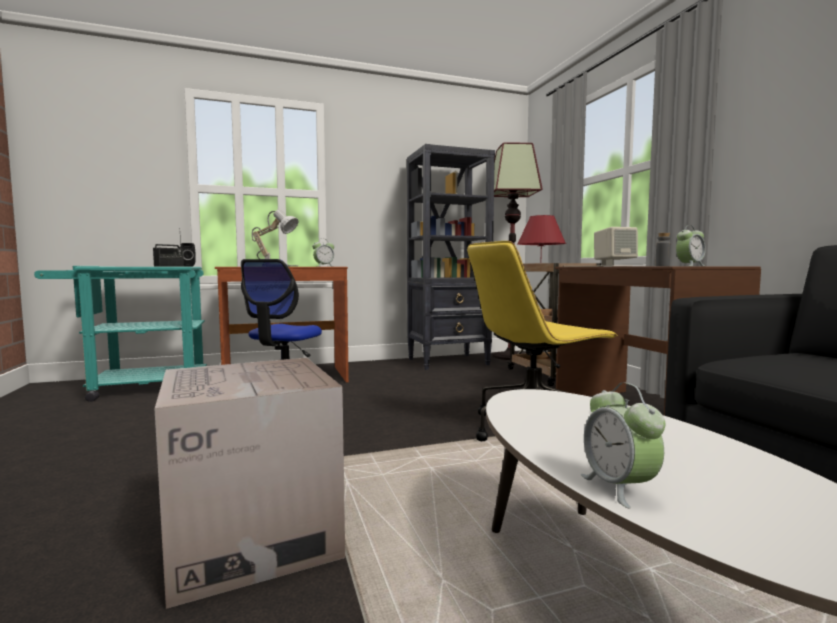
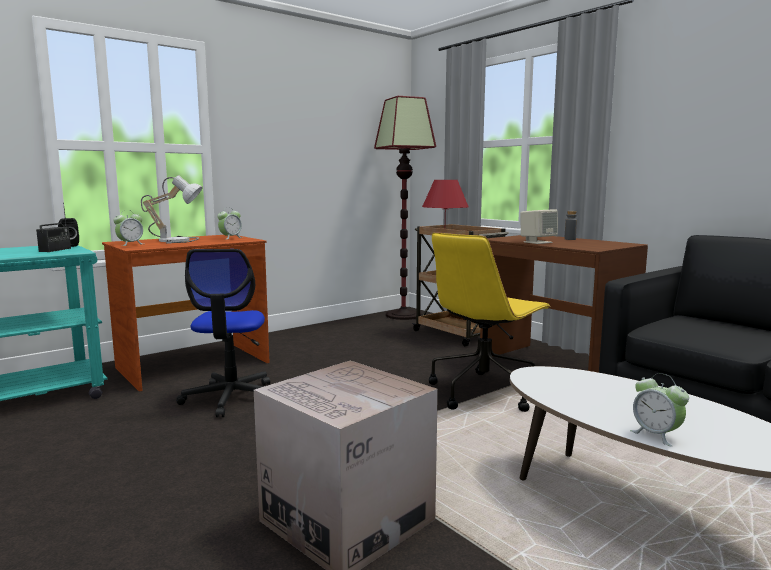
camera: 20 degrees left, 5 degrees up
(449, 362) = (349, 327): black bookcase -> none
(689, 266) = (597, 243): alarm clock -> alarm clock (130, 244)

